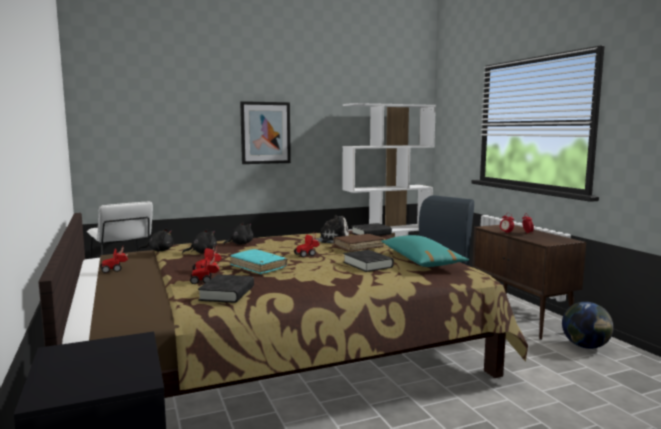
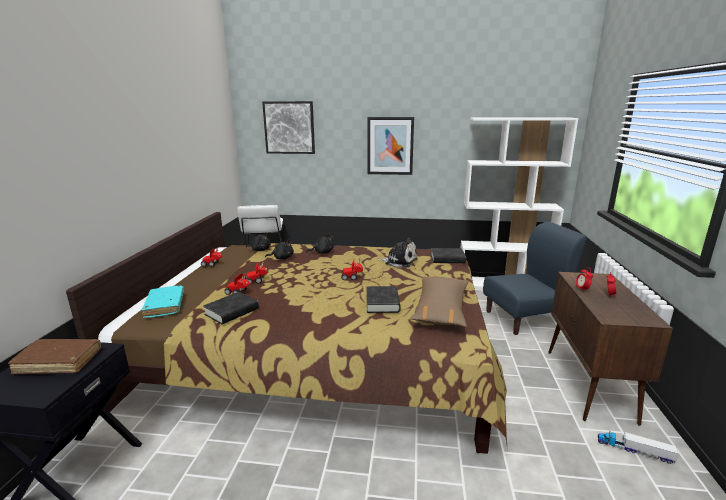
camera: 30 degrees right, 10 degrees up
(145, 112) = (289, 127): none -> picture
(258, 267) = (294, 285): turquoise book -> turquoise book (165, 306)
(358, 247) = (408, 276): brown book -> brown book (59, 362)
(421, 261) = (440, 309): turquoise pillow -> brown pillow
(585, 346) = (634, 450): globe -> toy truck

